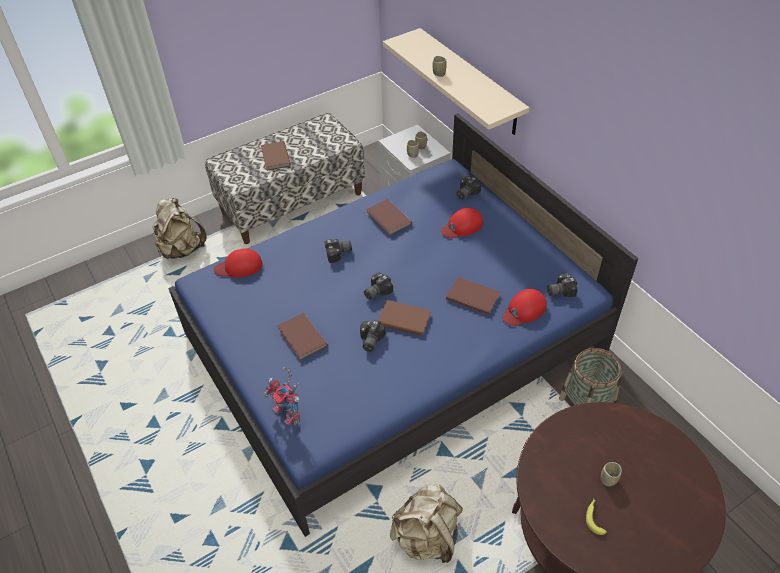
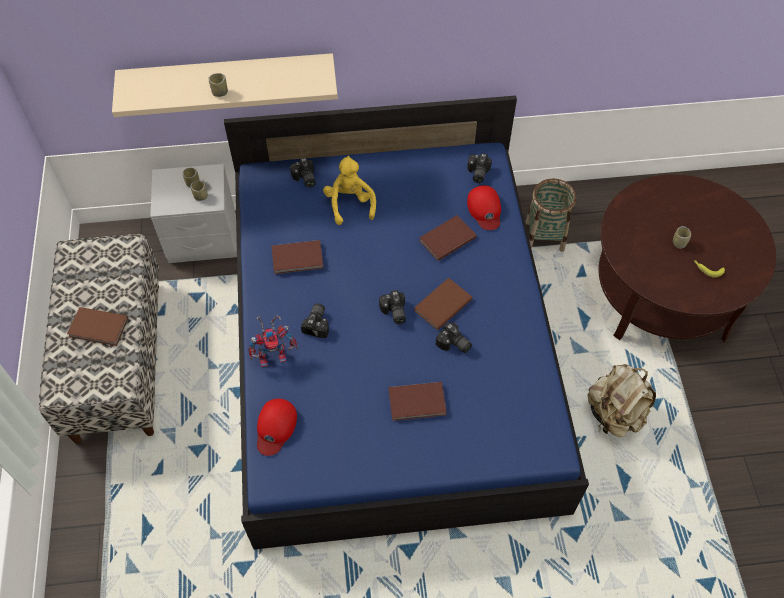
camera: 65 degrees left, 10 degrees up
(182, 249) = (108, 511): beige backpack -> none
(289, 413) = (507, 448): toy robot -> toy robot (274, 354)
(462, 226) = (350, 204): red cap -> yellow plush toy

